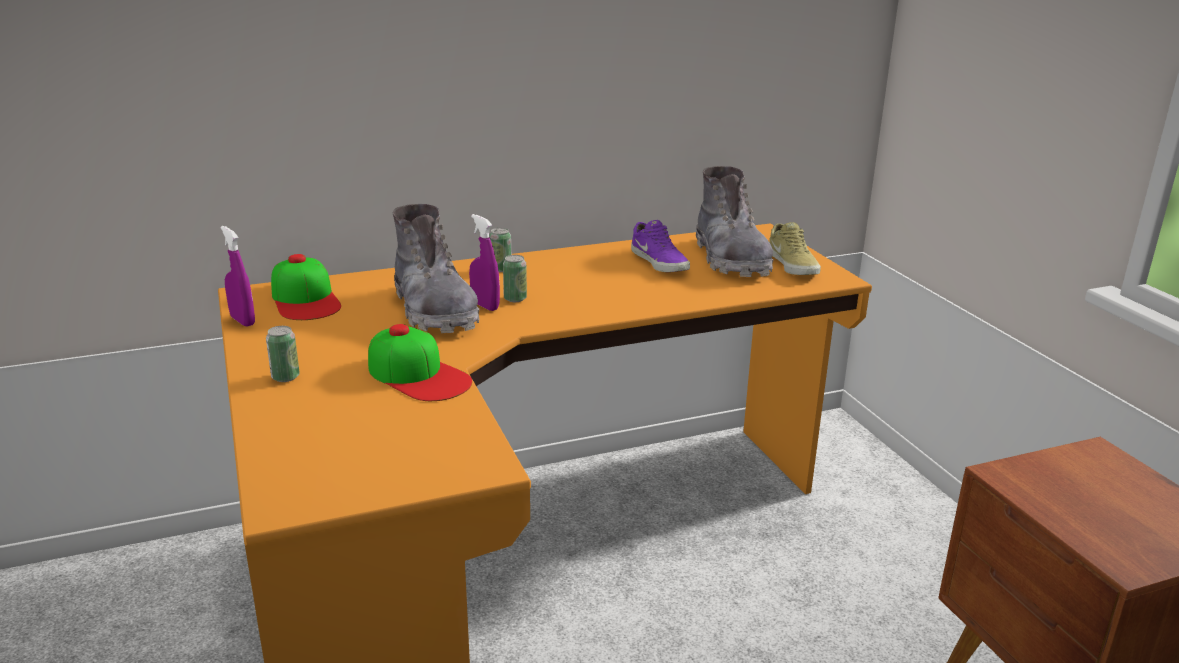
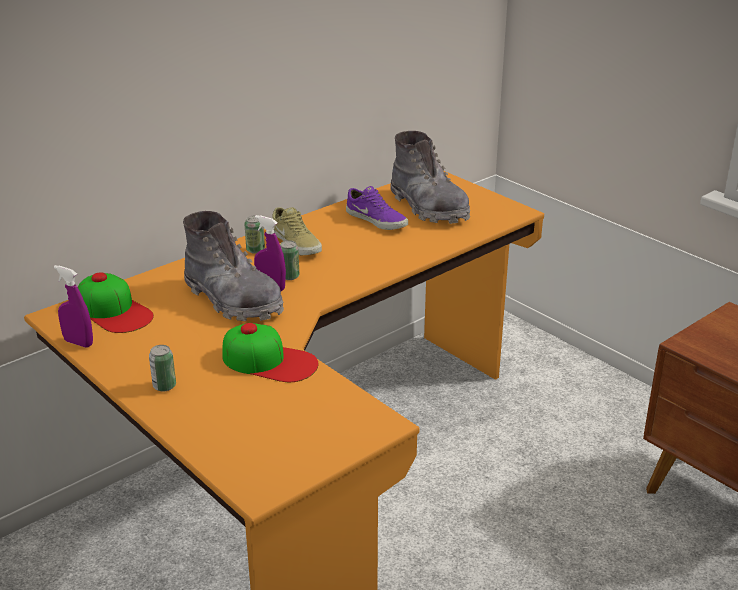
camera: 20 degrees left, 5 degrees up
(794, 265) = (478, 204): beige shoe -> beige shoe (297, 243)

